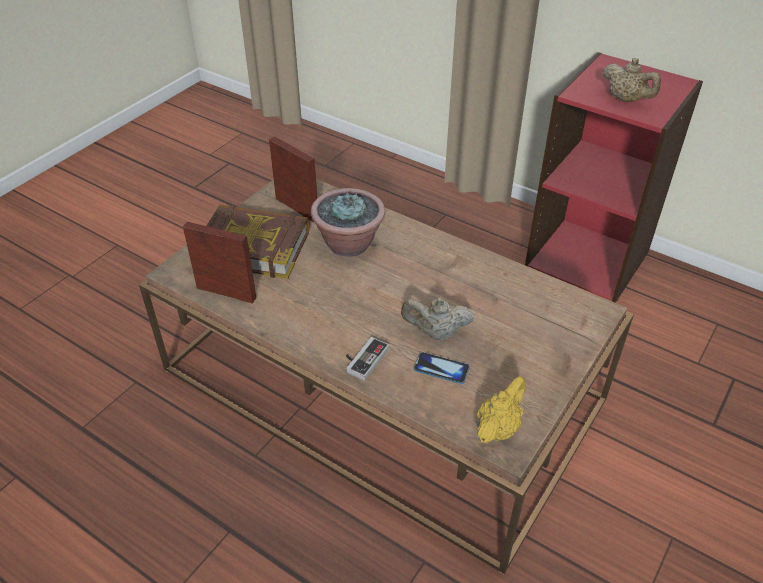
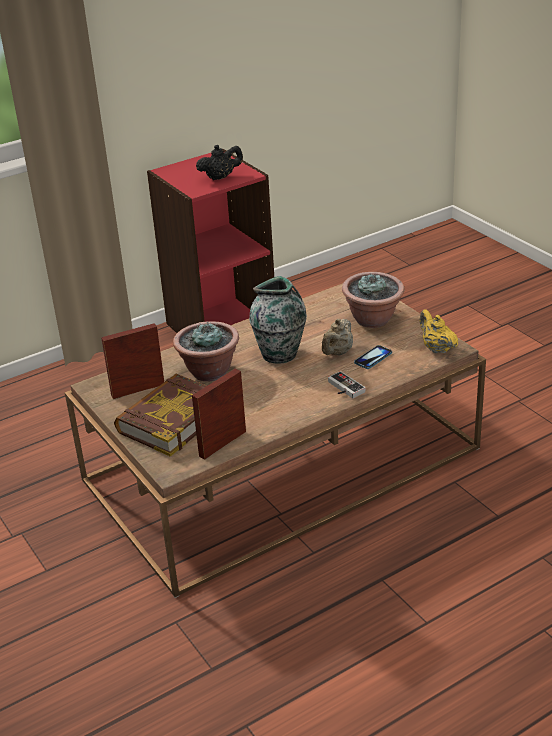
camera: 65 degrees left, 10 degrees down
(408, 286) = (280, 354): none -> vase
(529, 346) = (373, 319): none -> potted plant
(626, 99) = (220, 177): beige teapot -> black teapot

